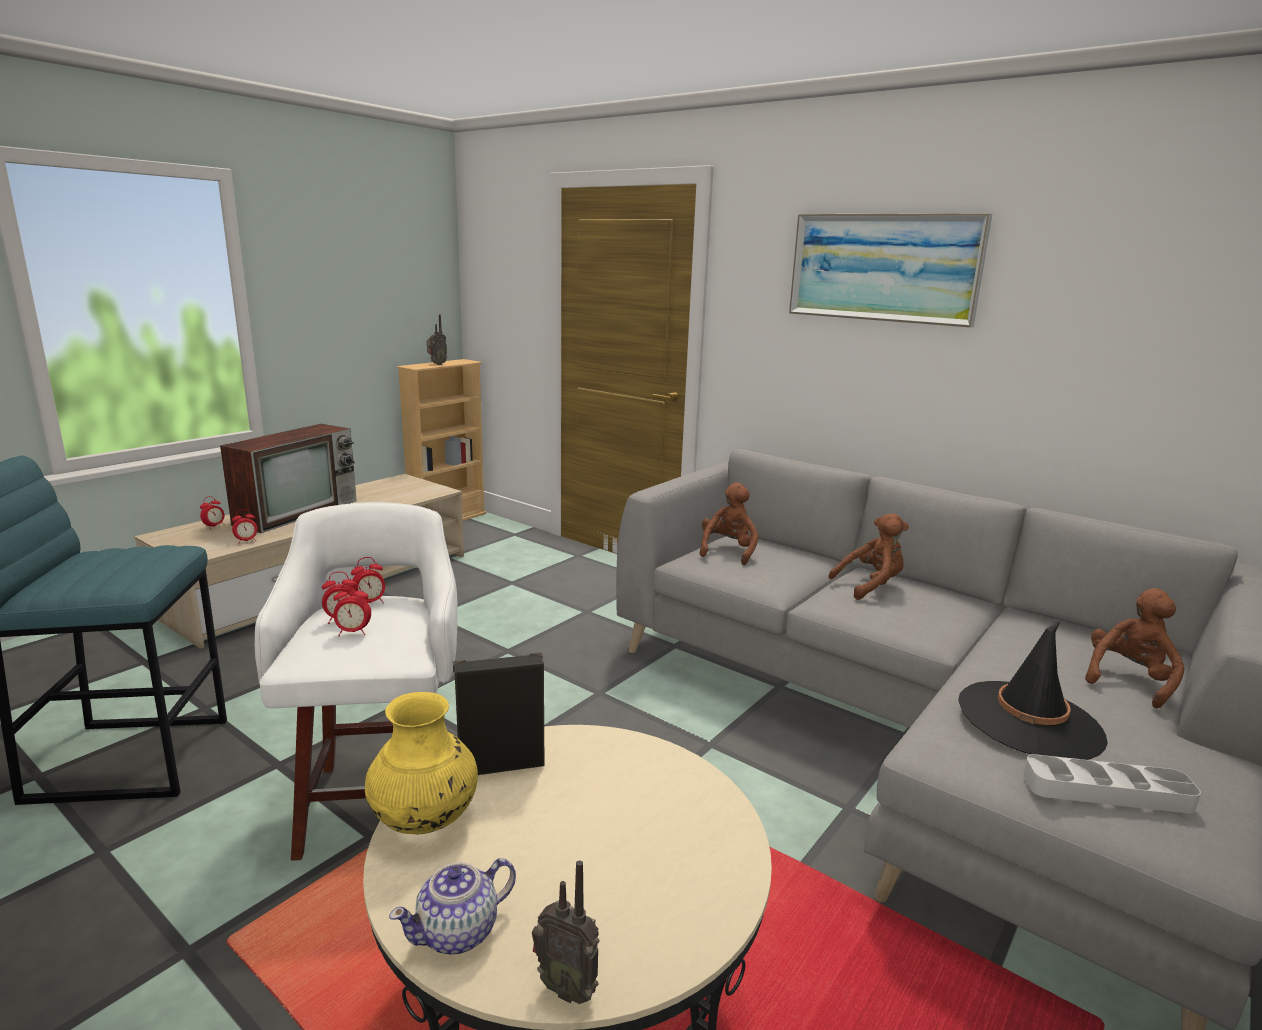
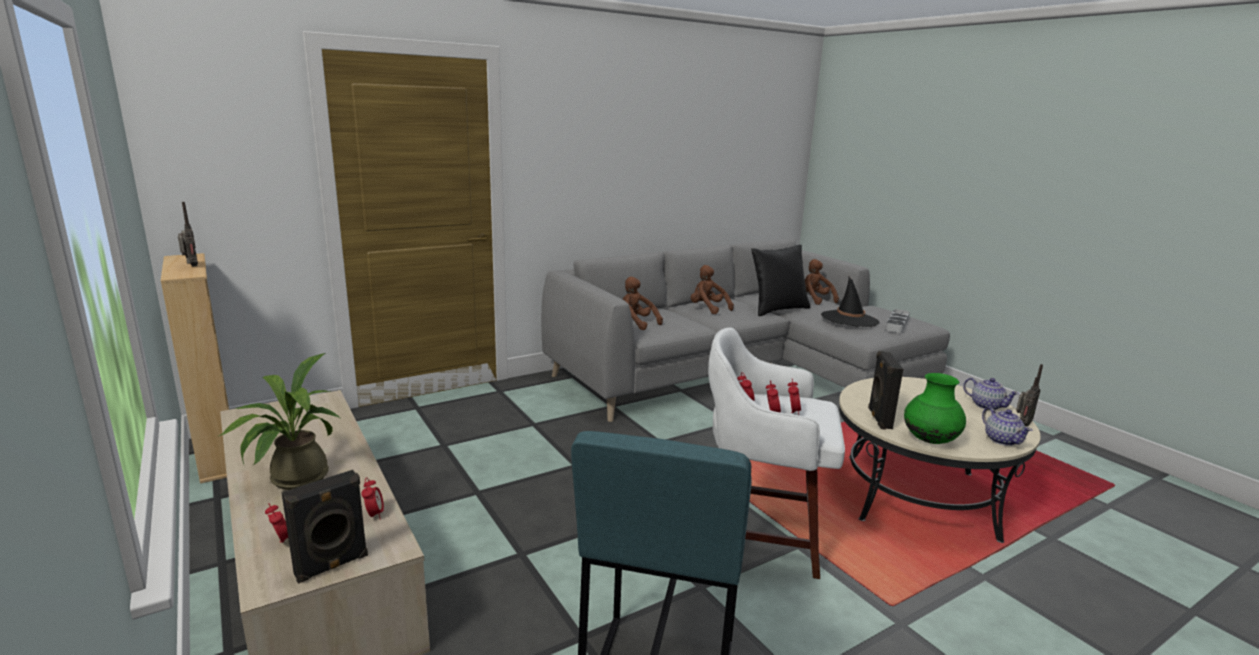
camera: 70 degrees left, 0 degrees up
(178, 544) = (332, 566): none -> black speaker
(298, 511) = (293, 480): television -> potted plant
(425, 821) = (930, 440): yellow vase -> green vase
(657, 929) = (986, 405): none -> teapot
(870, 586) = (708, 308): brown plush toy -> brown plush toy turned 45 degrees counterclockwise
(883, 268) = (626, 125): picture -> none
(980, 645) = (778, 310): none -> black pillow

